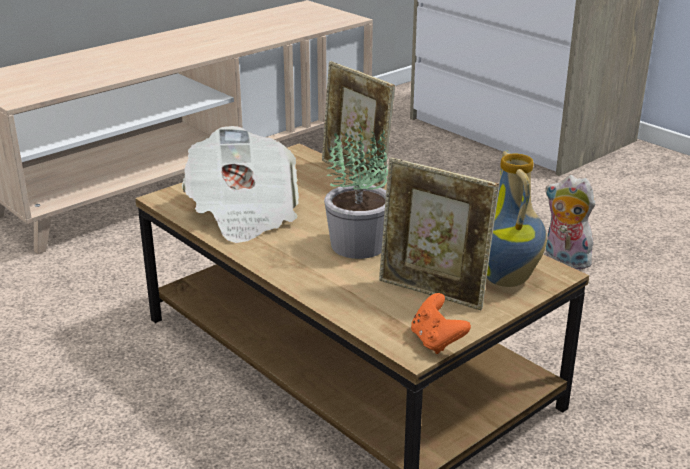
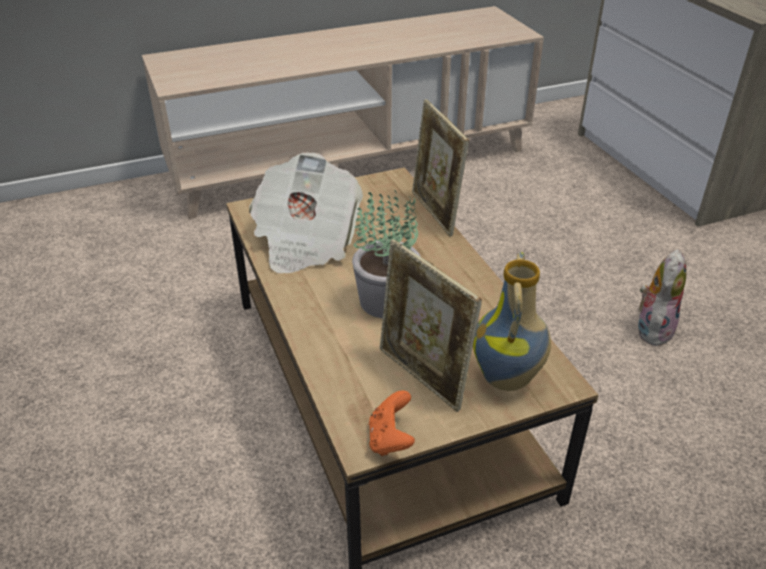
camera: 20 degrees right, 10 degrees up
(564, 260) = (652, 328): plush toy -> plush toy turned 60 degrees clockwise

